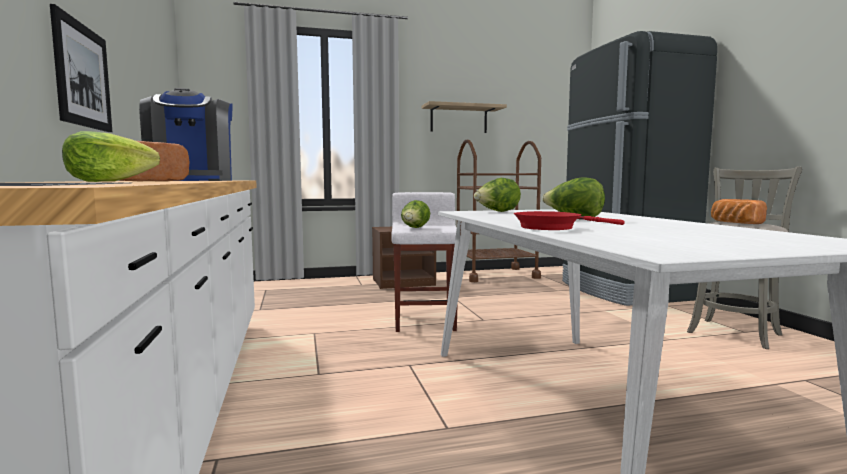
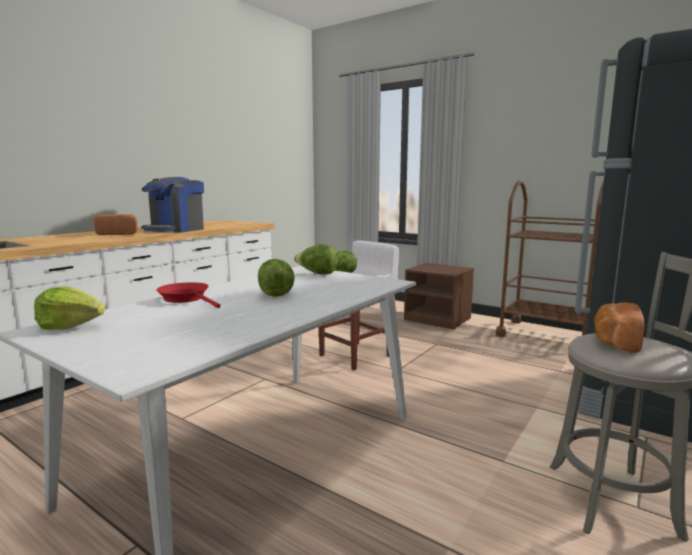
camera: 50 degrees right, 5 degrees up
(82, 76) = (161, 167): picture -> none
(109, 181) = (69, 238): lettuce -> lettuce (71, 326)
(458, 119) = (533, 155): shelf -> none

